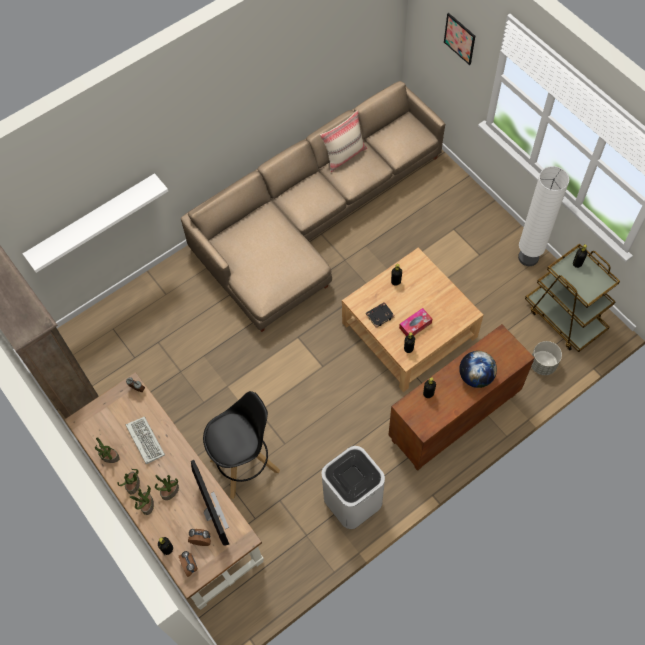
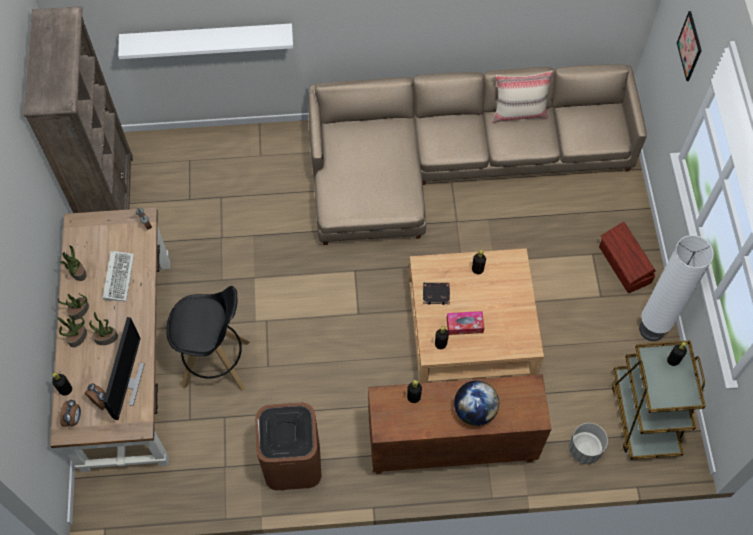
camera: 30 degrees right, 0 degrees up
(352, 501) = (292, 462): white trash can -> brown trash can
(480, 225) = (624, 265): none -> brown storage box

